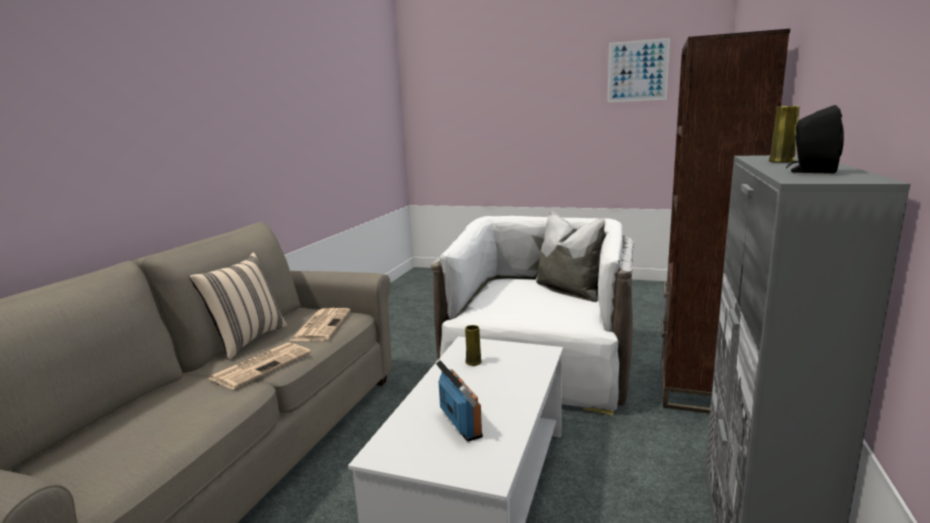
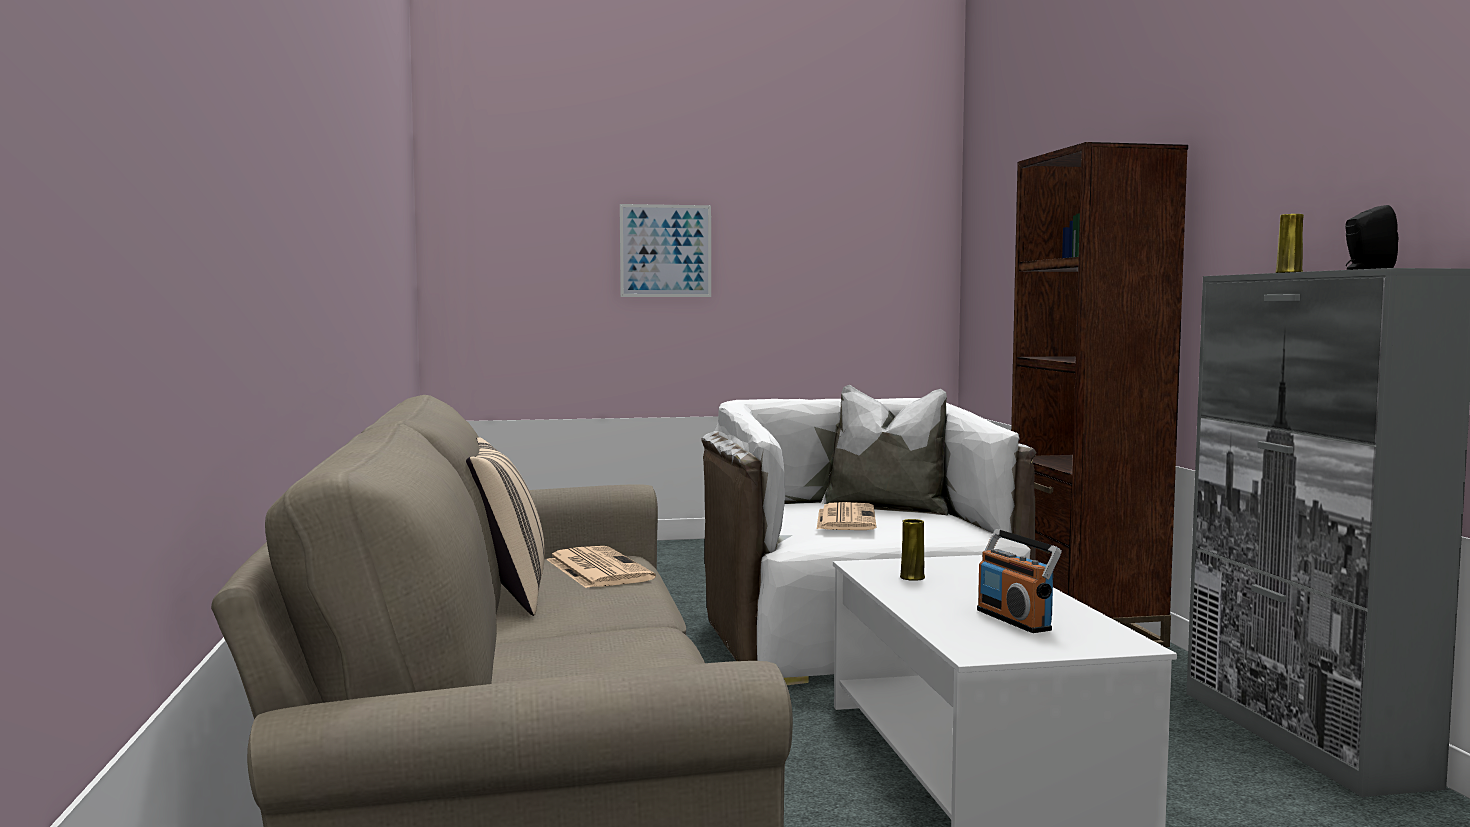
camera: 30 degrees left, 10 degrees down
(262, 365) = (613, 611): newspaper -> newspaper (845, 519)
(460, 423) = (1014, 620): radio -> radio turned 150 degrees counterclockwise
(637, 71) = (838, 197): picture -> picture (665, 251)

